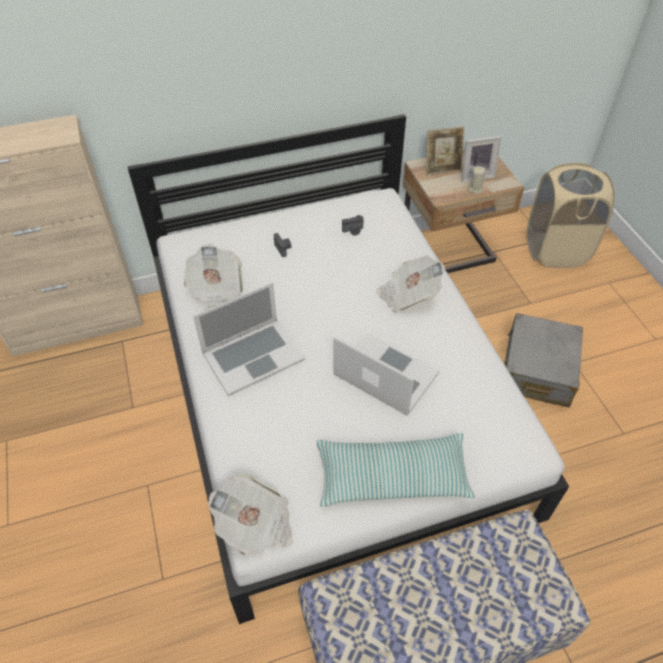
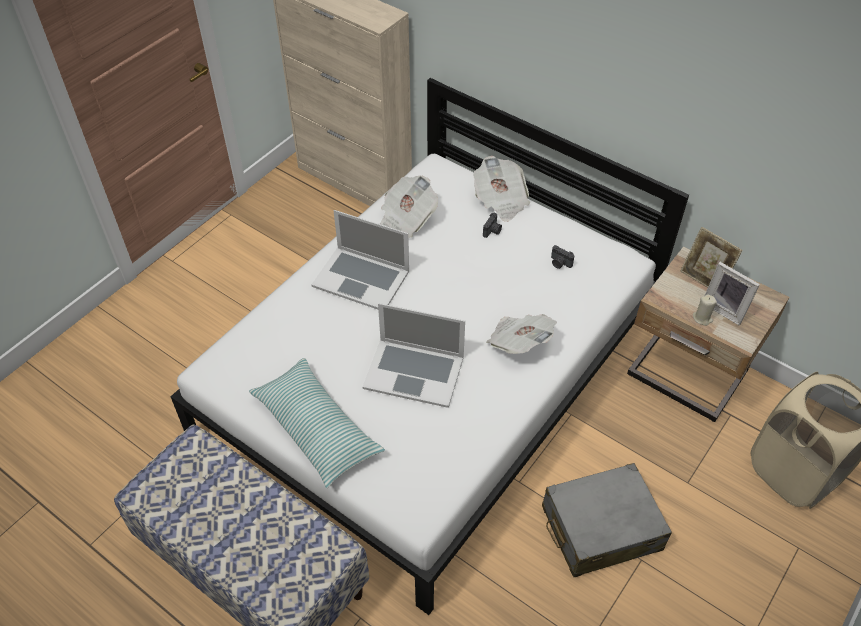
camera: 55 degrees right, 0 degrees up
(256, 525) = (216, 367): newspaper -> newspaper (500, 200)
(385, 374) = (414, 372): laptop -> laptop turned 105 degrees clockwise

